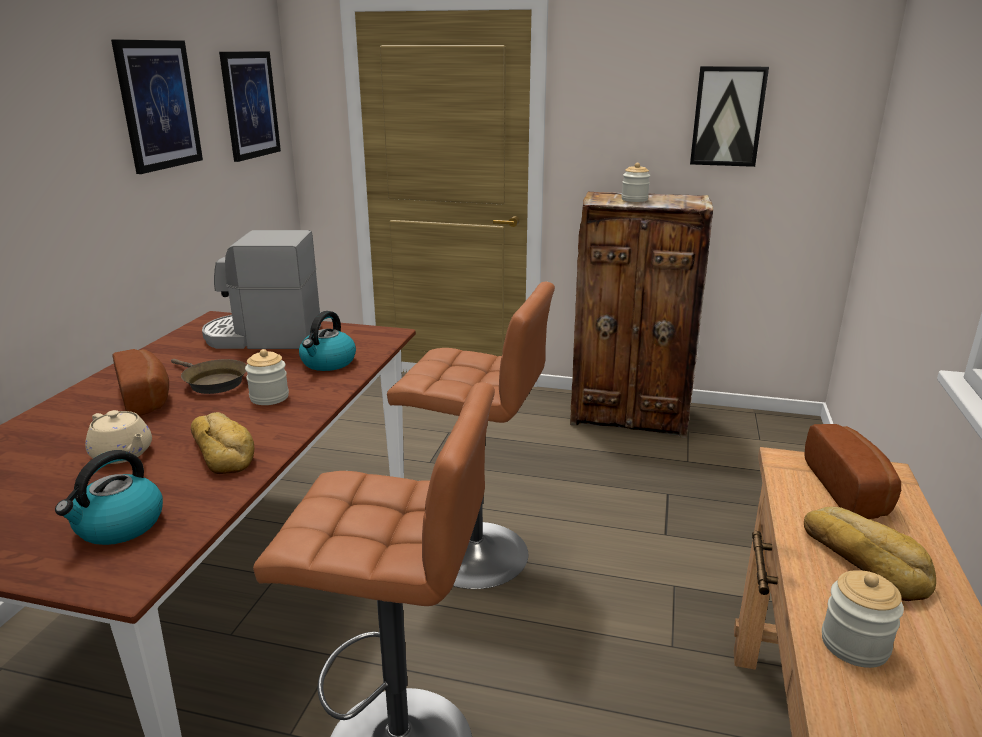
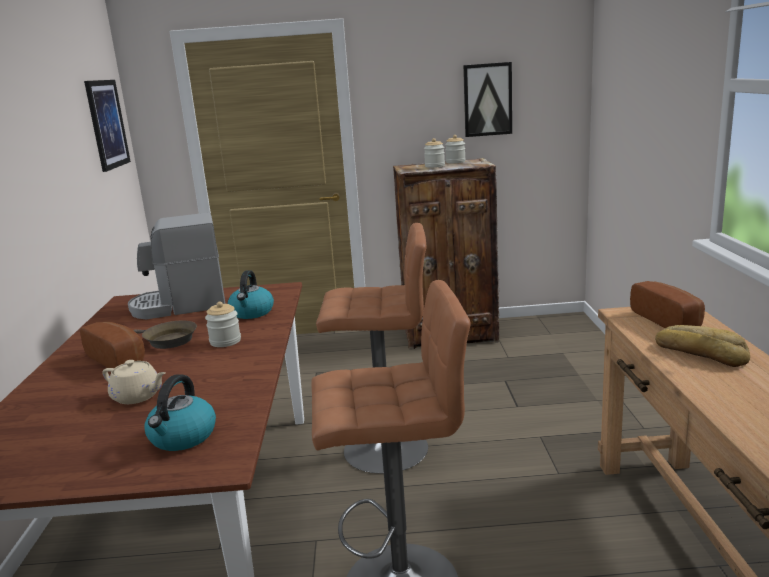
camera: 15 degrees left, 5 degrees down
(158, 105) = (53, 126): picture -> none
(223, 450) = (221, 378): bread -> none
(854, 644) = (723, 393): jar -> jar (455, 162)

